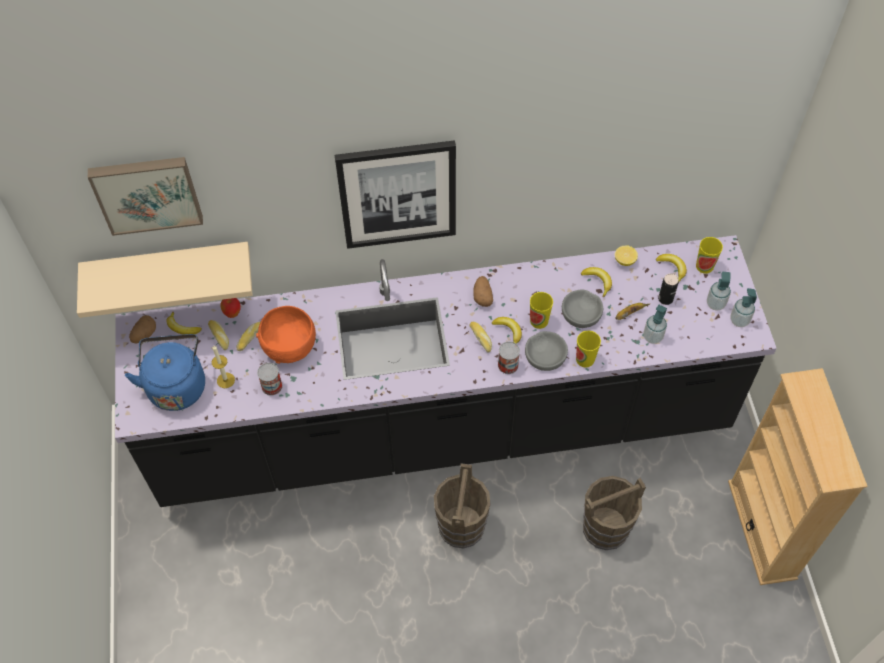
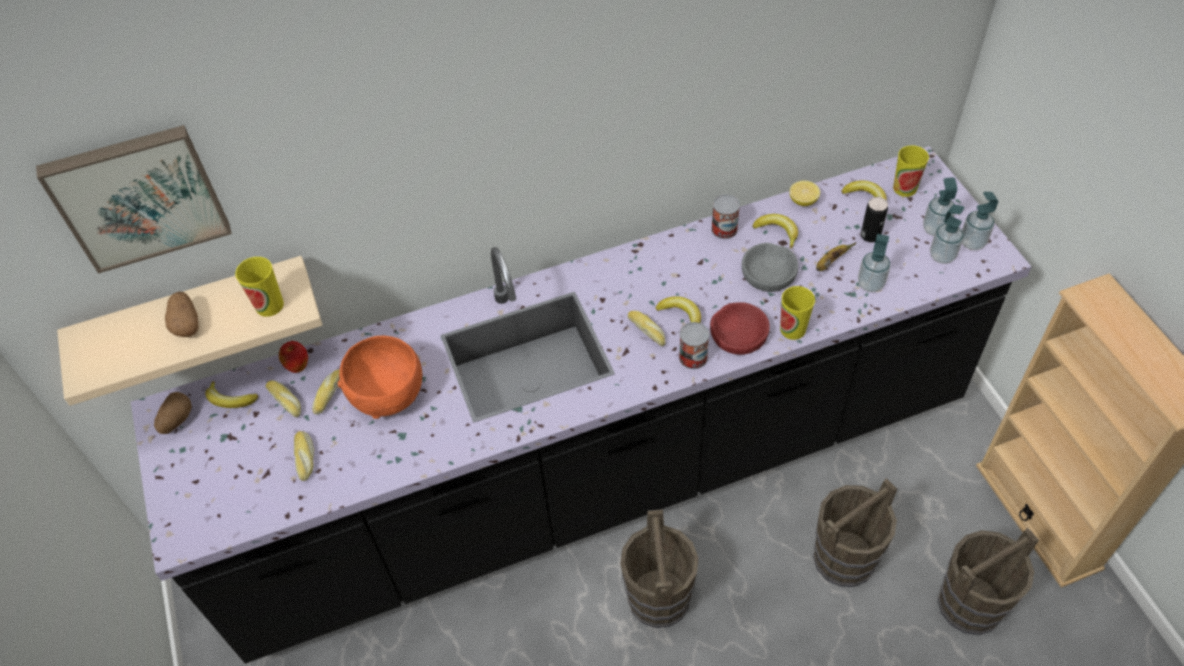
camera: 10 degrees left, 5 degrees down
(176, 385) = (235, 479): blue kettle -> none
(225, 380) = (306, 458): candle -> bread
(272, 386) = (374, 452): can -> can (724, 229)
(398, 194) = (501, 146): picture -> none
(482, 296) = (634, 279): potato -> potato (186, 323)
(539, 321) = (717, 294): cup -> cup (269, 305)
(545, 354) = (738, 334): grey bowl -> red bowl
(688, 581) = (970, 604): none -> brown bucket
(713, 326) = (942, 256): none -> soap dispenser

